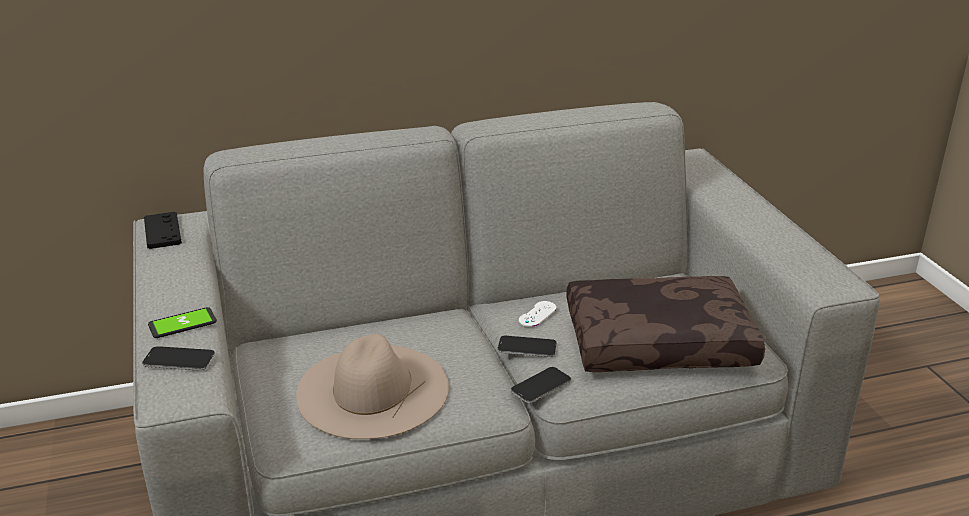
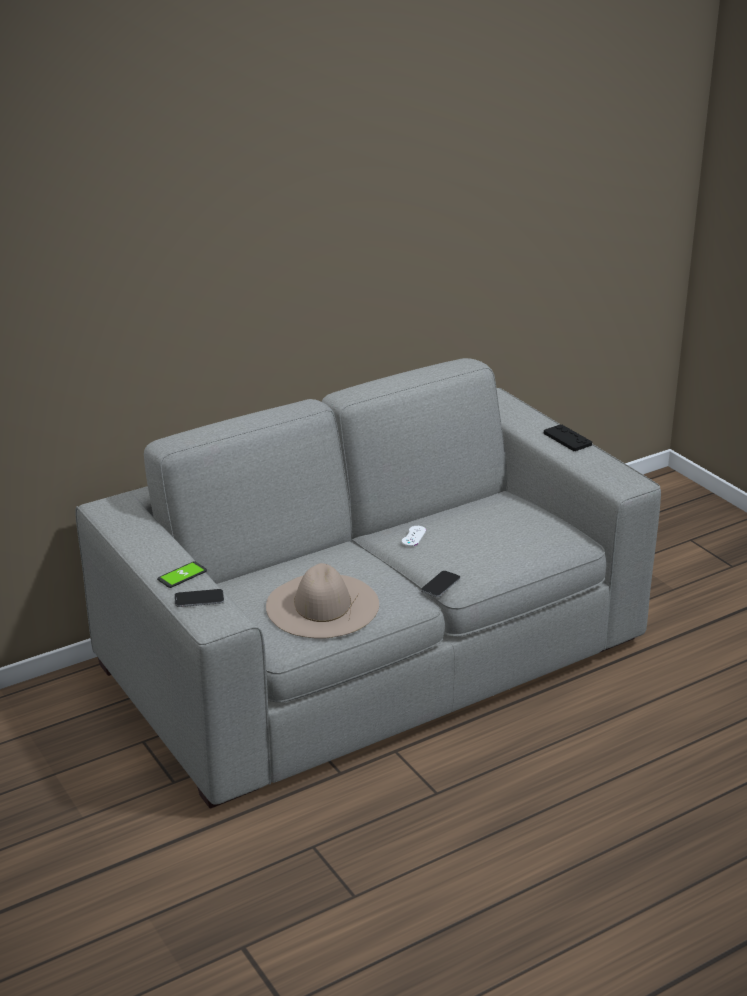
camera: 15 degrees left, 0 degrees up
(162, 231) = (110, 511): black game controller -> black game controller (567, 439)
(527, 347) = (418, 560): phone -> none
(659, 341) = (511, 542): brown pillow -> none

